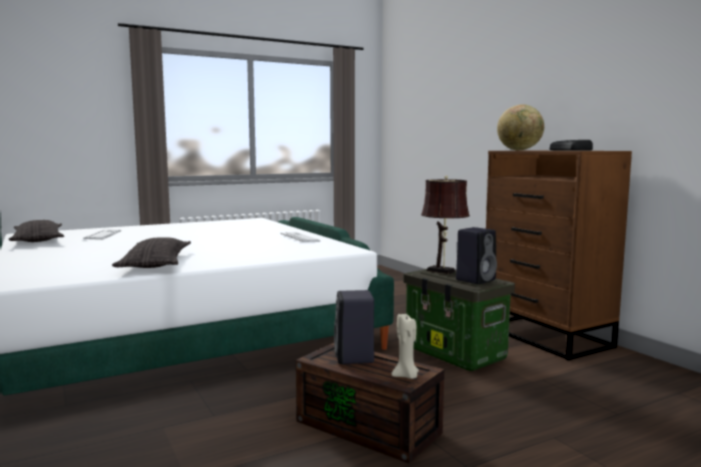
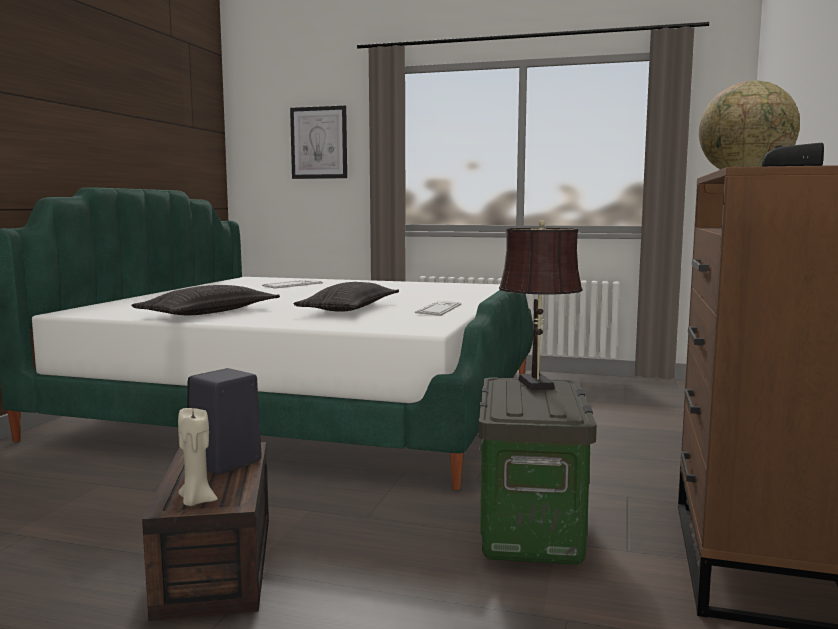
camera: 45 degrees right, 0 degrees up
(38, 239) = (237, 283): pillow -> pillow (350, 308)
(74, 104) = (319, 143): none -> picture
(476, 279) = (537, 406): black speaker -> none

